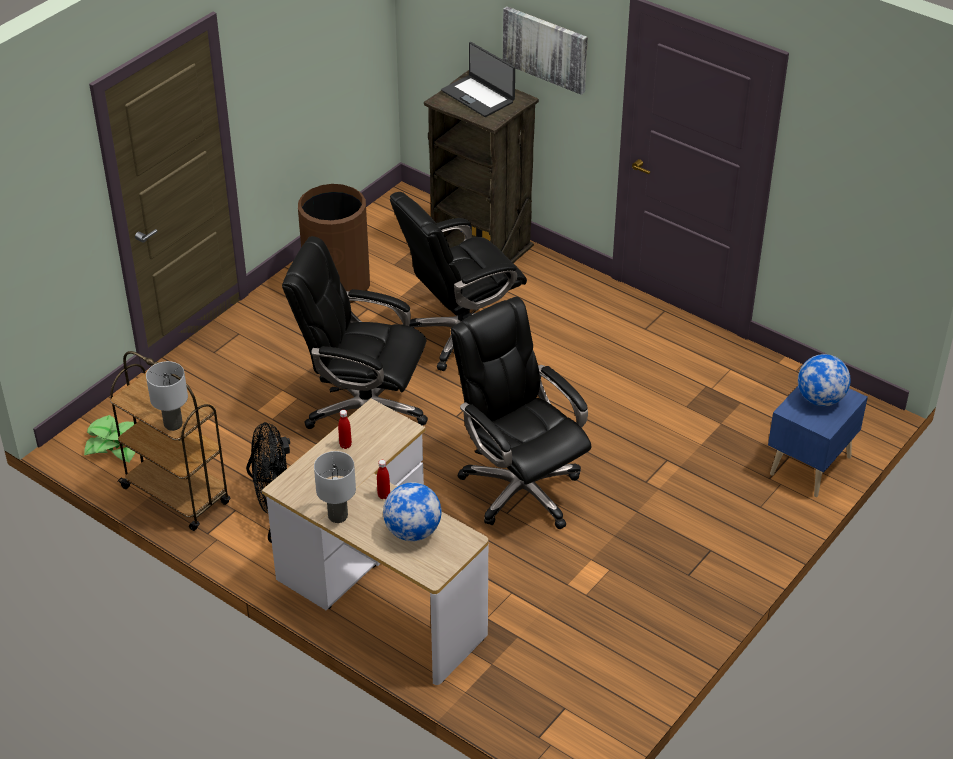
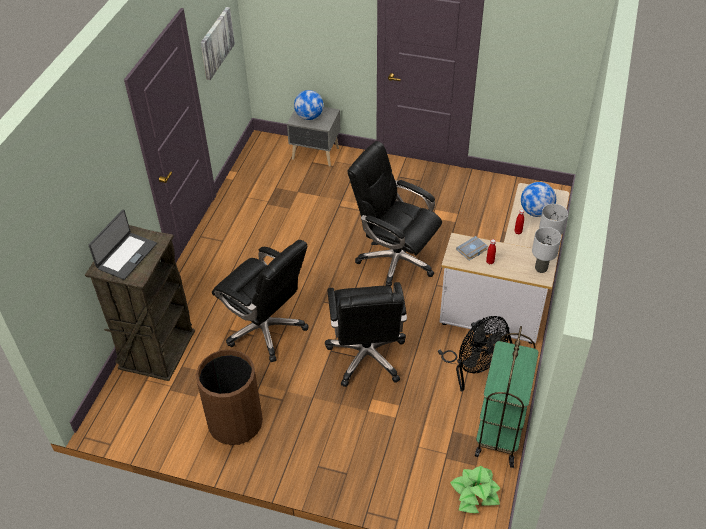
camera: 110 degrees left, 5 degrees up
(173, 424) = (527, 357): white table lamp -> white table lamp (540, 269)
(177, 497) = (501, 428): brown cart -> green cart
(377, 435) = (472, 250): none -> grey book
(520, 488) = (395, 259): black office chair -> black office chair turned 90 degrees clockwise
(546, 49) = (106, 187): picture -> picture (216, 43)
(808, 466) = (316, 154): blue nightstand -> grey nightstand

